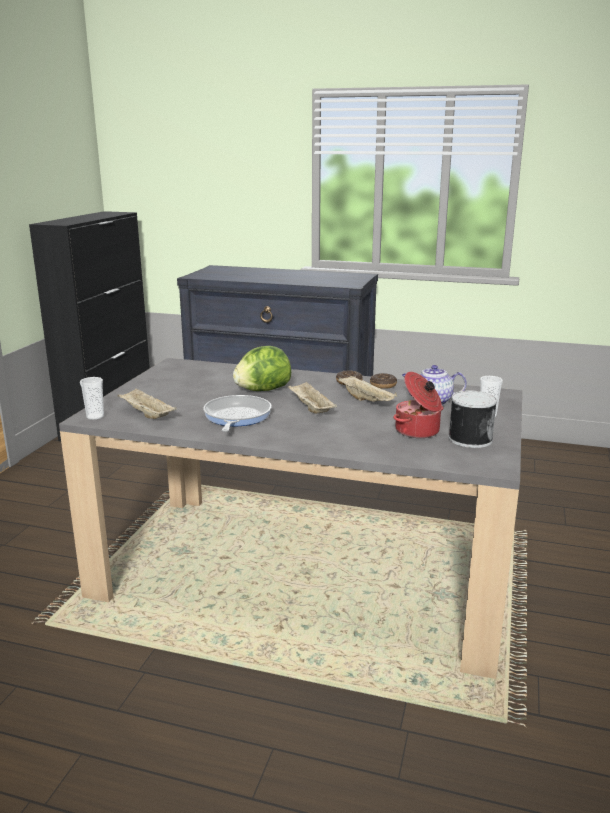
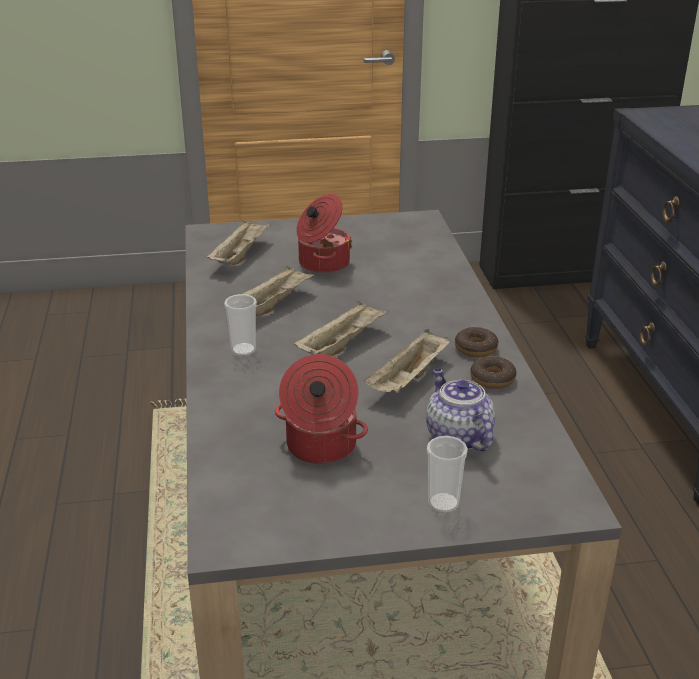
camera: 65 degrees right, 10 degrees up
(95, 416) = (214, 234): cup -> cup (243, 350)
(196, 395) = (322, 263): none -> cooking pot
(236, 417) = (271, 305): frying pan -> beige tray
(262, 390) = (378, 297): lettuce -> none
(469, 438) = (324, 499): can -> none

